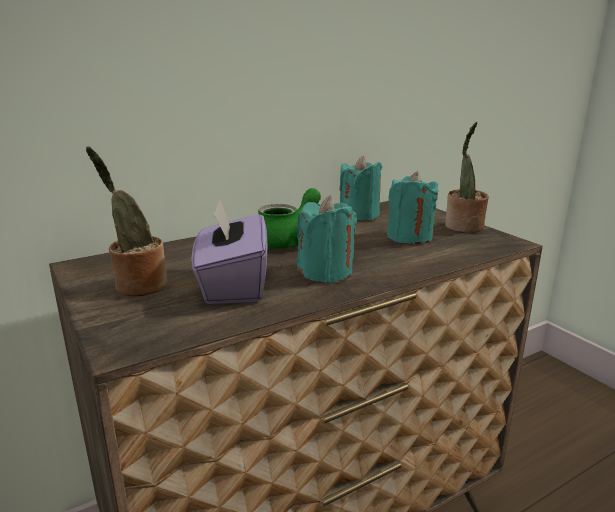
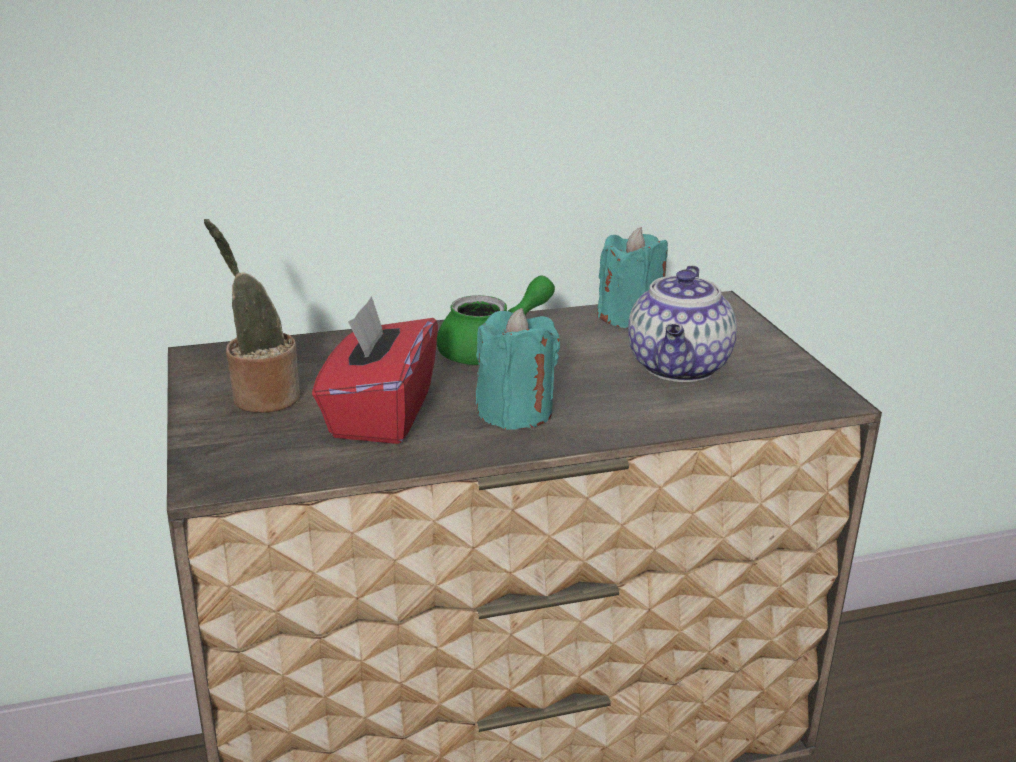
camera: 15 degrees right, 5 degrees up
(232, 285) = (380, 414): purple tissue box -> red tissue box
(409, 237) = (679, 368): turquoise candle -> teapot
(463, 227) = (780, 361): potted plant -> none

